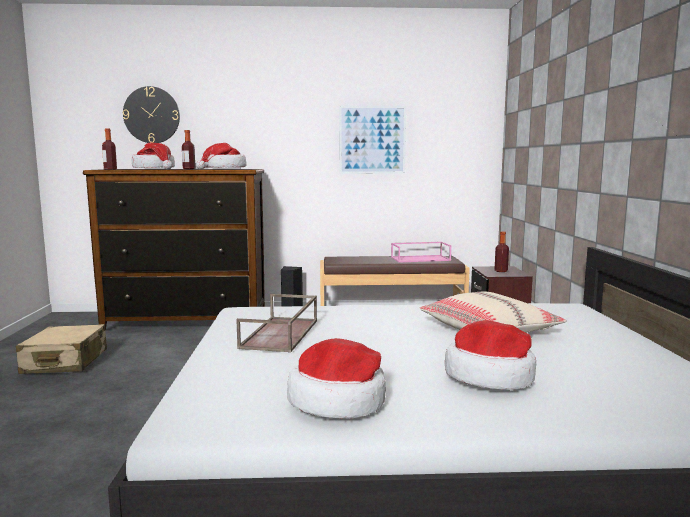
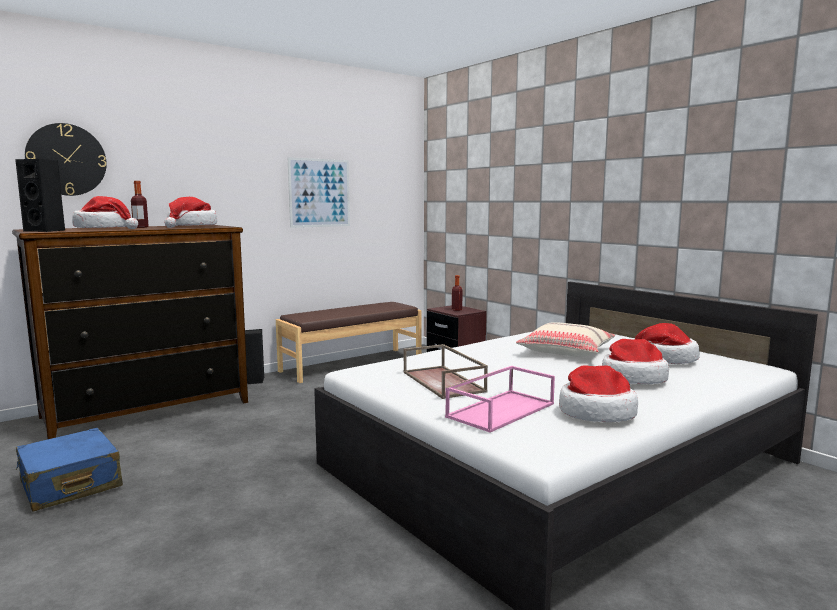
camera: 35 degrees left, 0 degrees up
(65, 362) = (70, 484): beige suitcase -> blue suitcase
(110, 169) = (46, 231): bottle -> black speaker
(421, 259) = (375, 307): pink tray -> pink tray (500, 409)
(603, 364) = (665, 359): none -> hat

